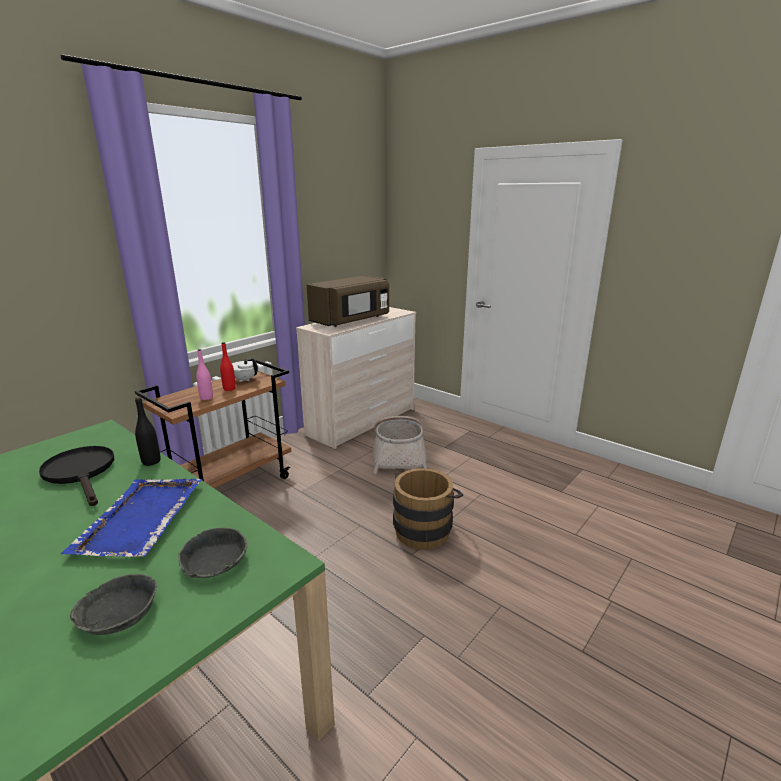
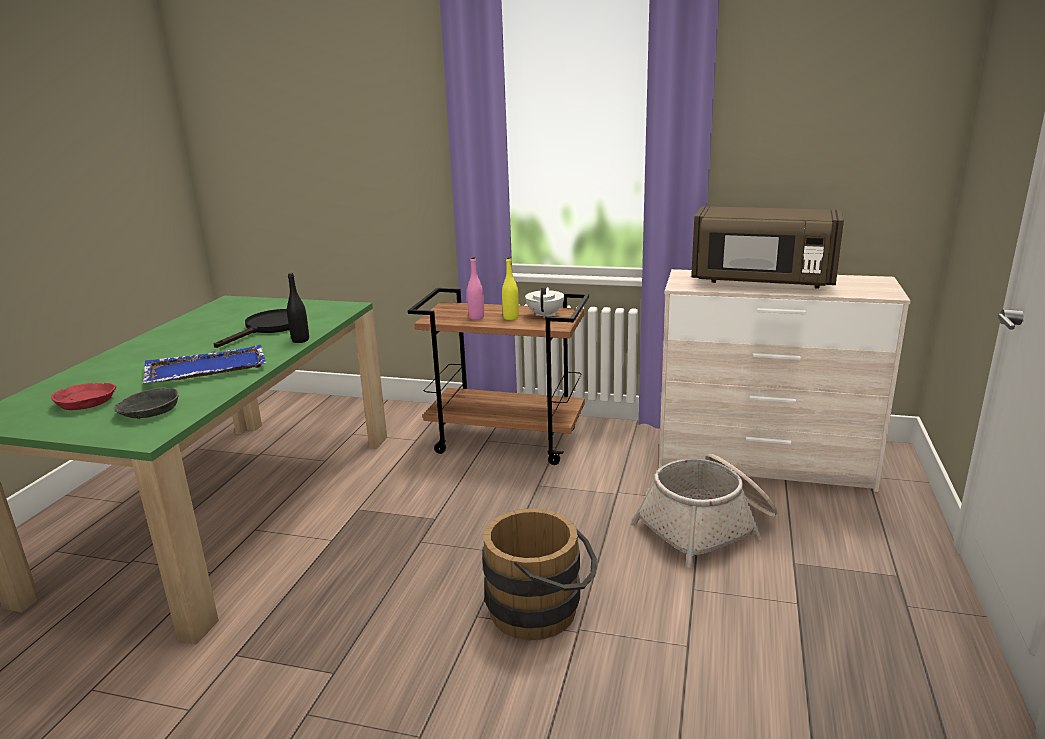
camera: 65 degrees right, 0 degrees up
(118, 611) = (87, 402): grey bowl -> red bowl
(229, 389) = (511, 318): red bottle -> yellow bottle

